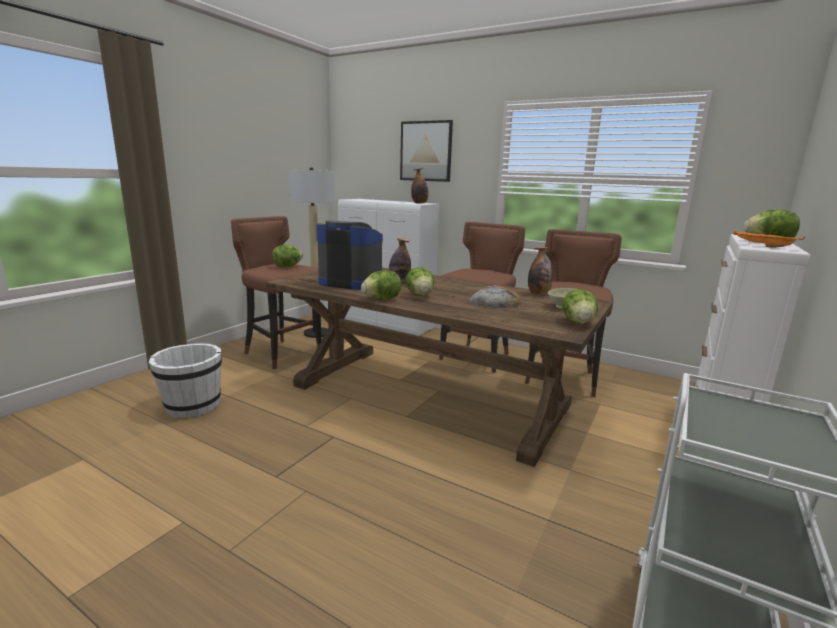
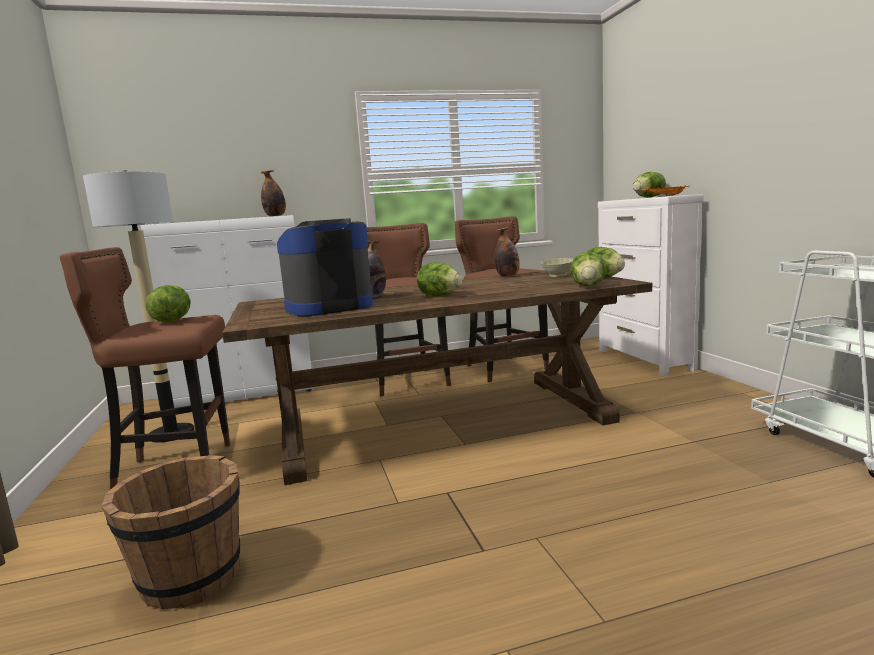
camera: 45 degrees left, 5 degrees down
(192, 406) = (190, 579): white bucket -> brown bucket
(382, 299) = (425, 305): lettuce -> lettuce (588, 286)
(426, 151) = (256, 151): picture -> none
(495, 301) = (507, 284): bread -> none

